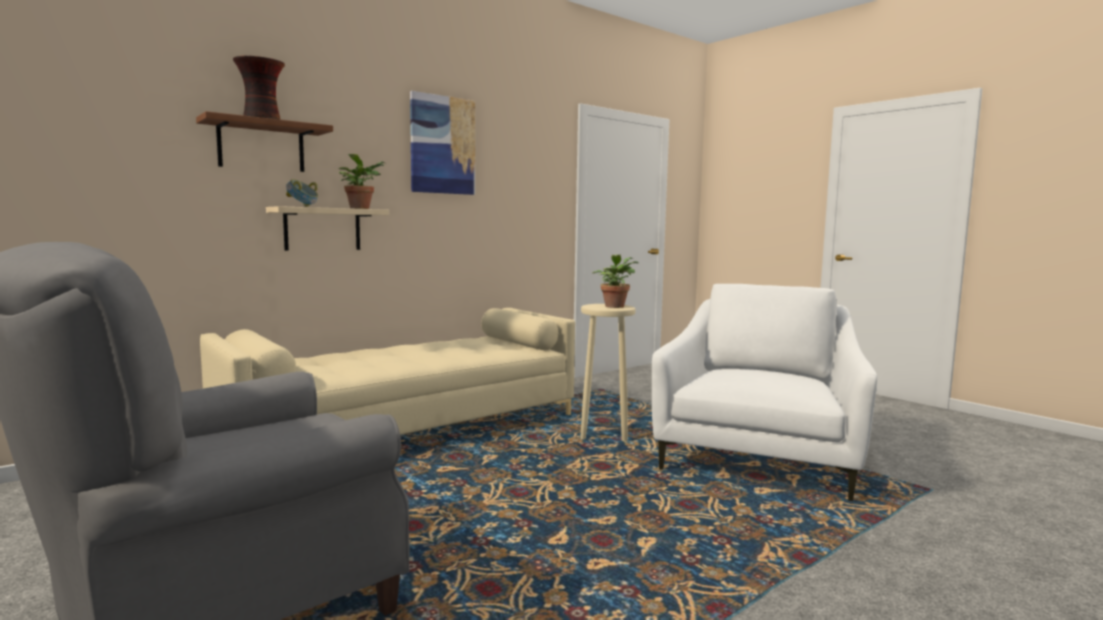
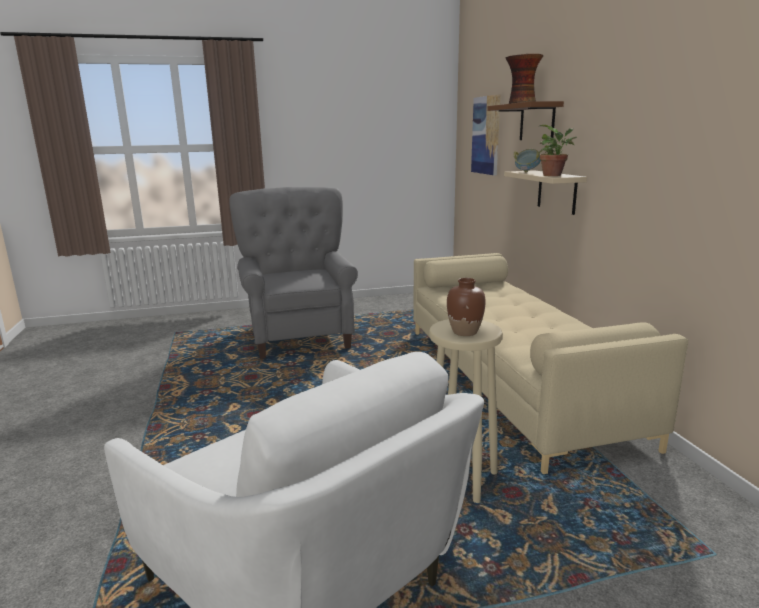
camera: 115 degrees right, 10 degrees up
(443, 145) = (655, 95): picture -> picture (486, 135)
(615, 306) = (464, 332): potted plant -> brown vase

